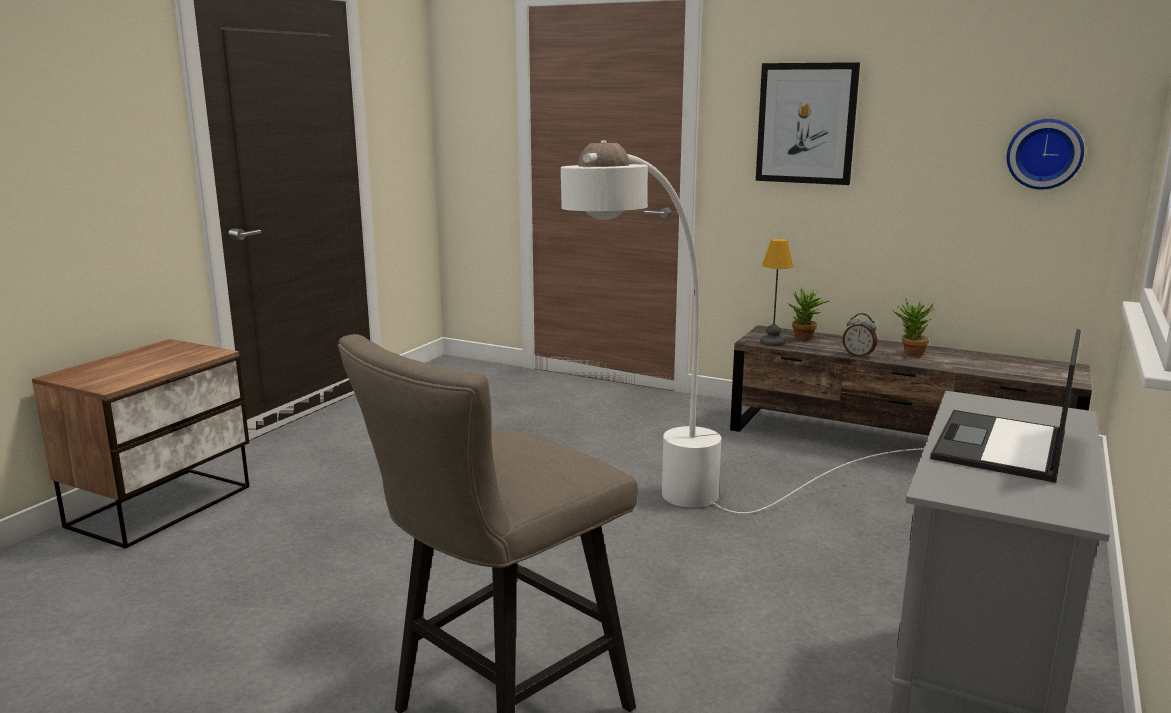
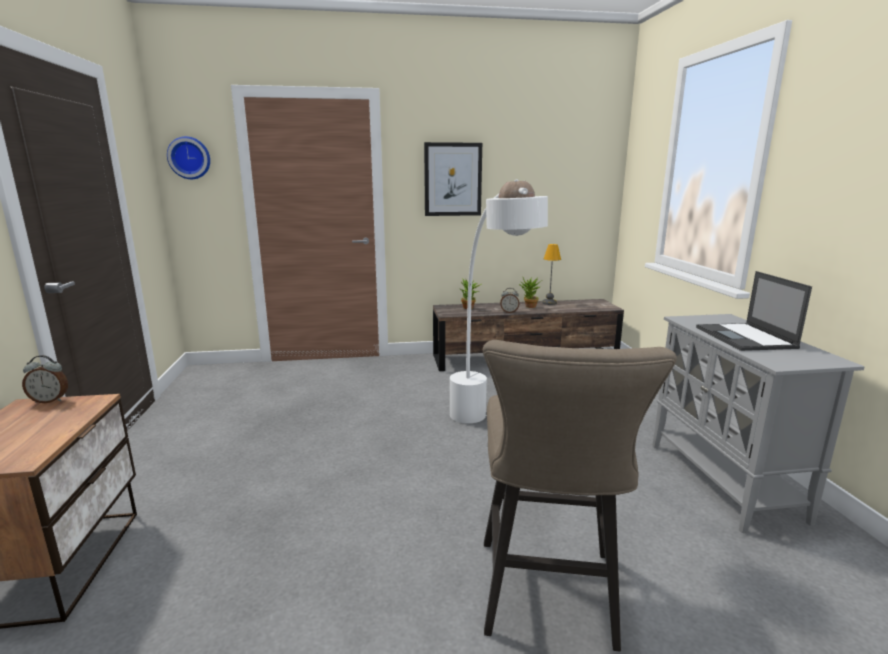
camera: 35 degrees left, 0 degrees up
(187, 345) = (50, 400): none -> alarm clock
(773, 342) = (458, 313): table lamp -> table lamp (549, 303)
(1044, 154) = (576, 192): wall clock -> wall clock (190, 158)

